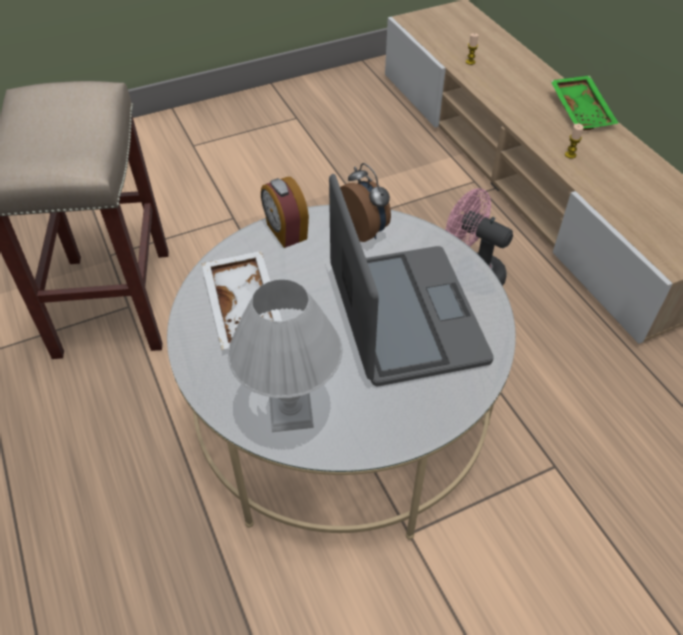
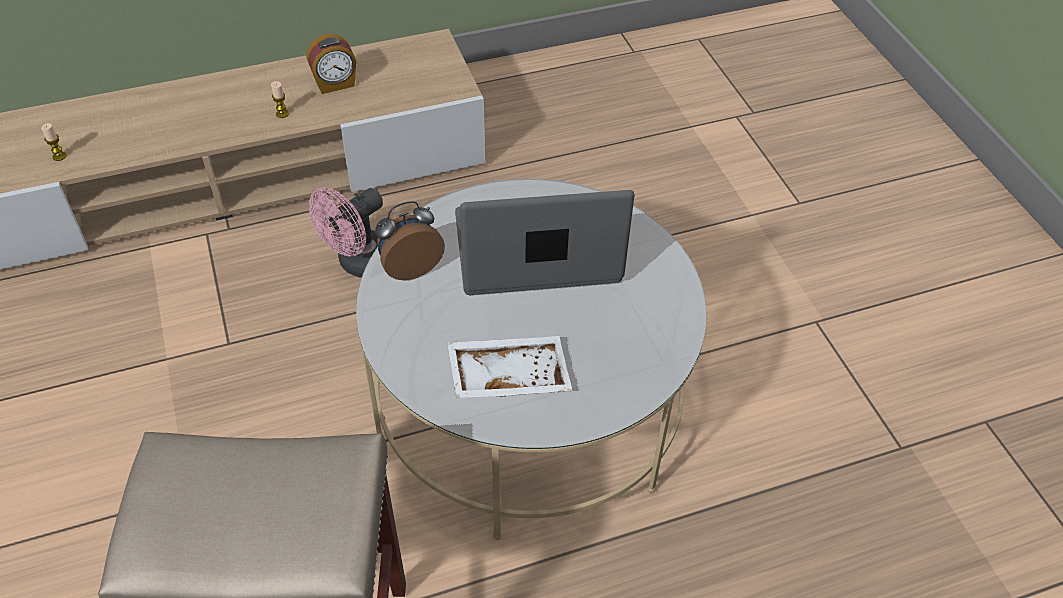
camera: 85 degrees left, 0 degrees up
(285, 232) = (396, 335): alarm clock -> alarm clock (335, 84)
(290, 411) = (644, 345): white table lamp -> none
(582, 111) = (209, 88): green tray -> none

